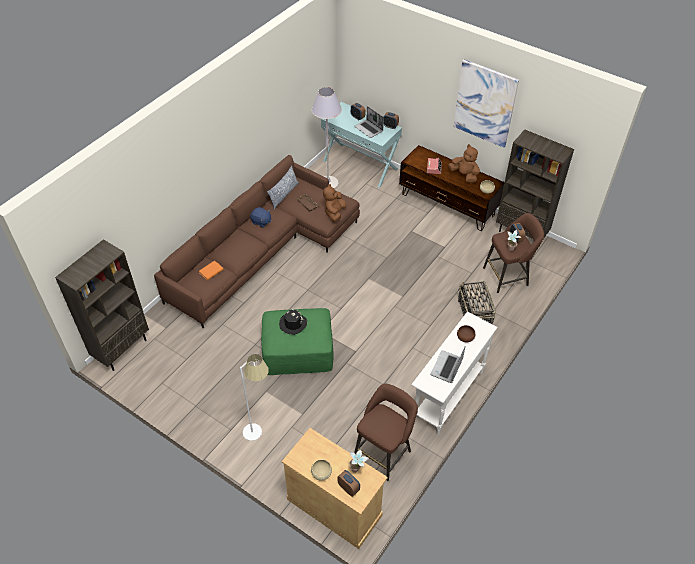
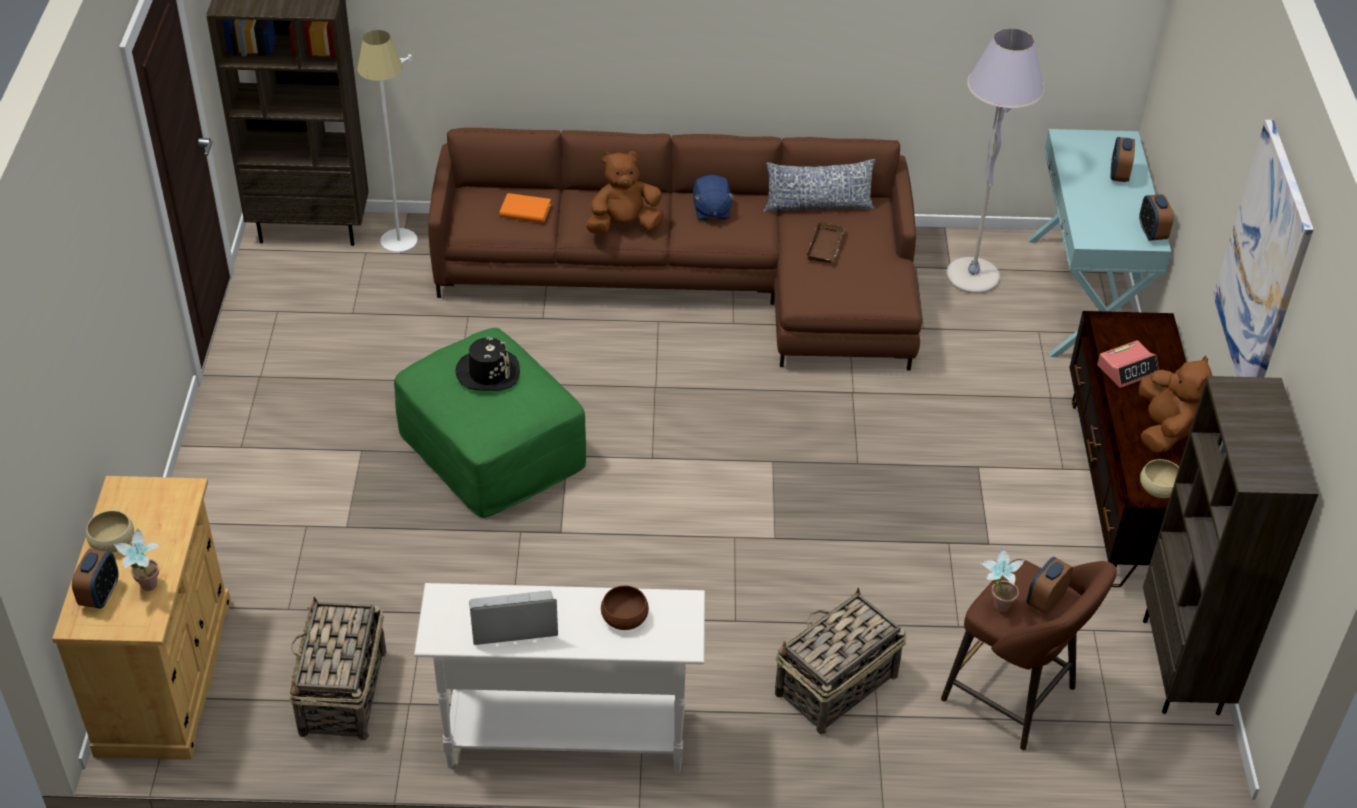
camera: 55 degrees right, 5 degrees down
(260, 434) = (257, 491): white floor lamp -> white floor lamp (401, 251)
(334, 213) = (842, 296): brown plush toy -> brown plush toy (624, 226)
(369, 129) = (1102, 207): laptop -> none
(384, 452) = (342, 693): brown stool -> basket

